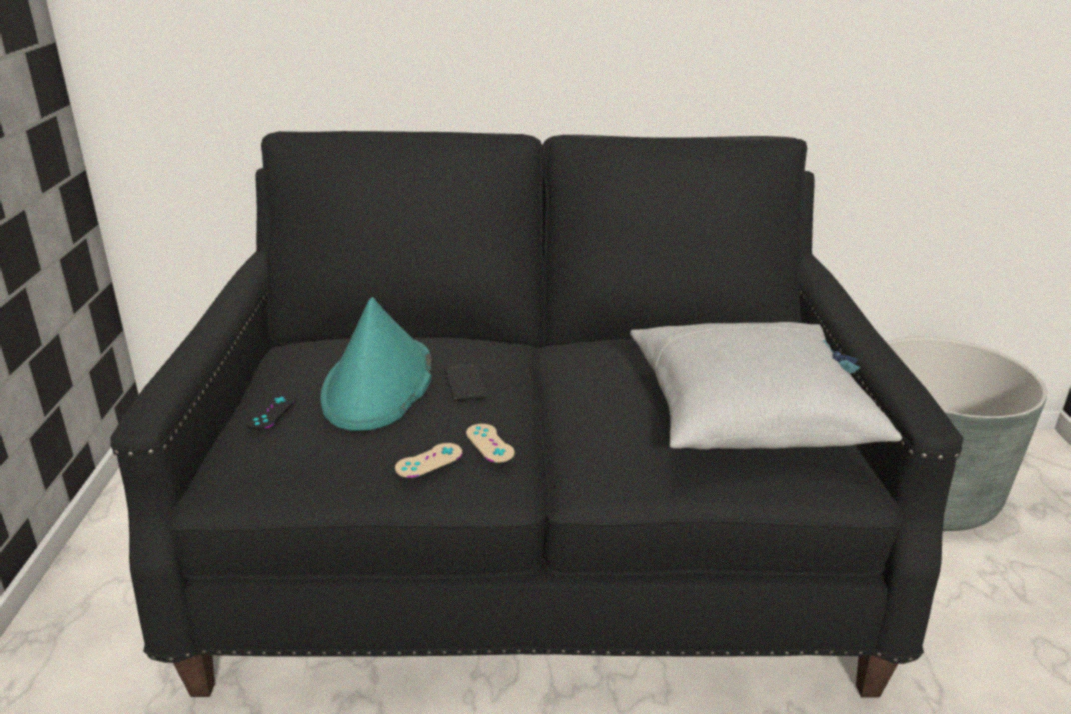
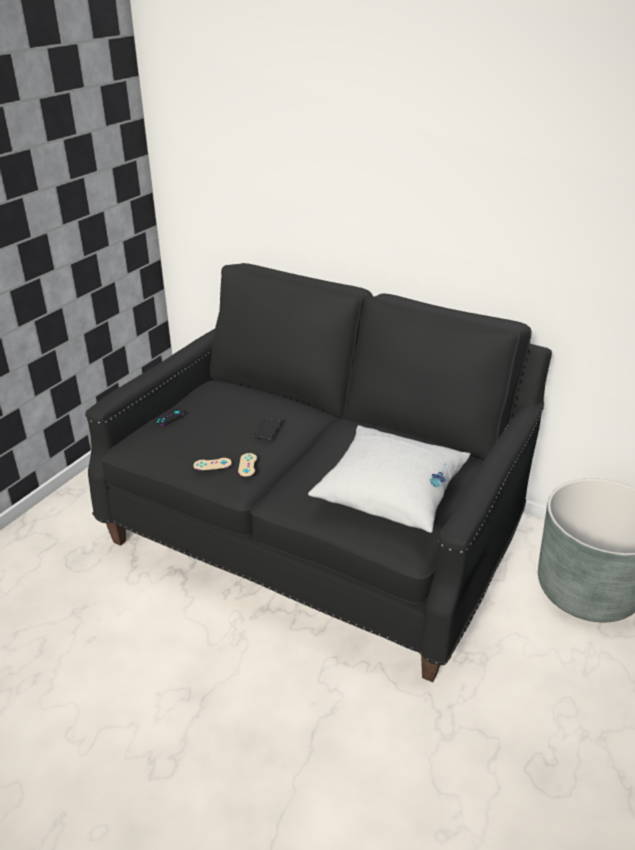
camera: 30 degrees right, 5 degrees up
(378, 385) = (225, 418): turquoise hat -> none

